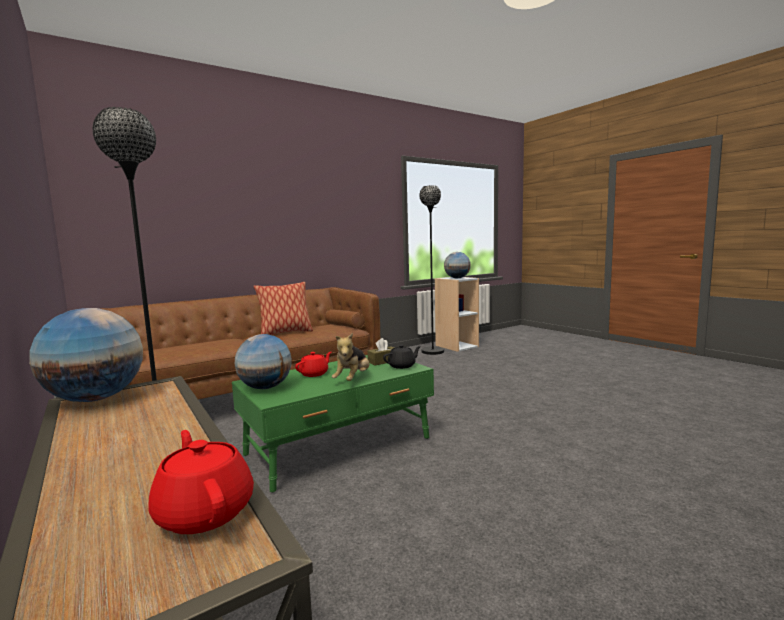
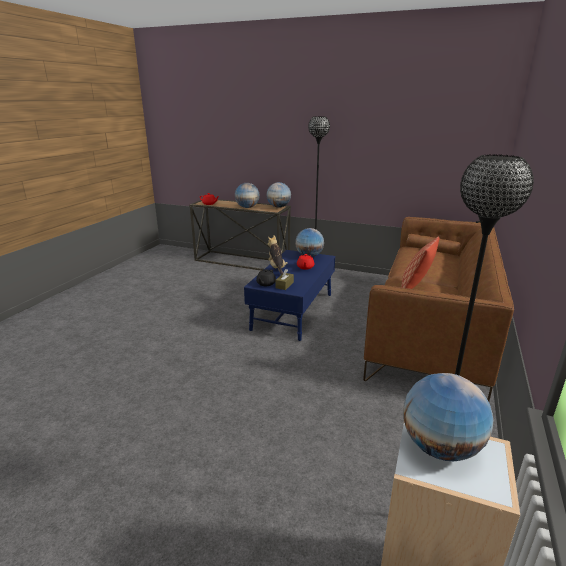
camera: 145 degrees right, 15 degrees up
(164, 420) = (247, 207): none -> globe
(339, 446) = (293, 312): green coffee table -> blue coffee table

